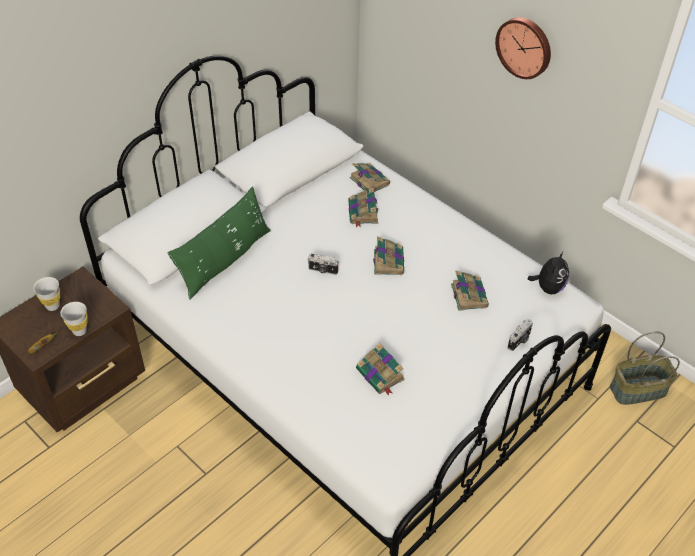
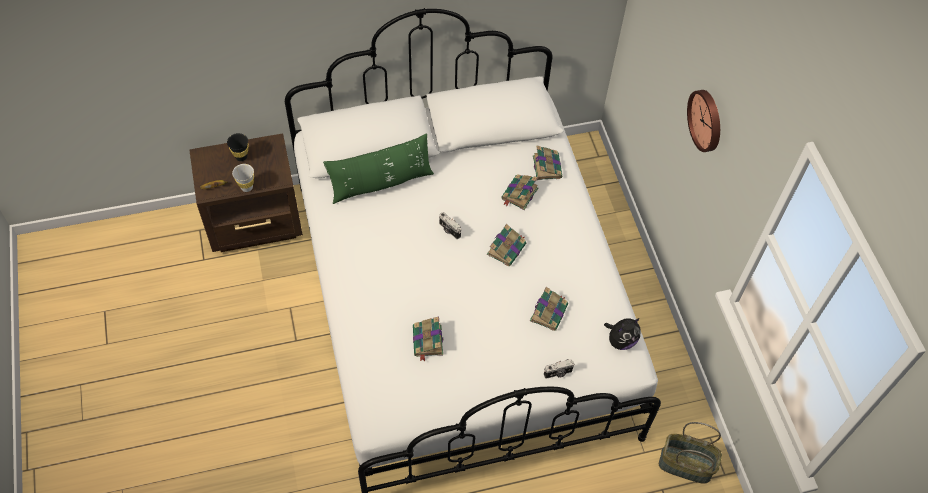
camera: 30 degrees right, 10 degrees up
(53, 306) = (241, 157): white cup -> black cup

